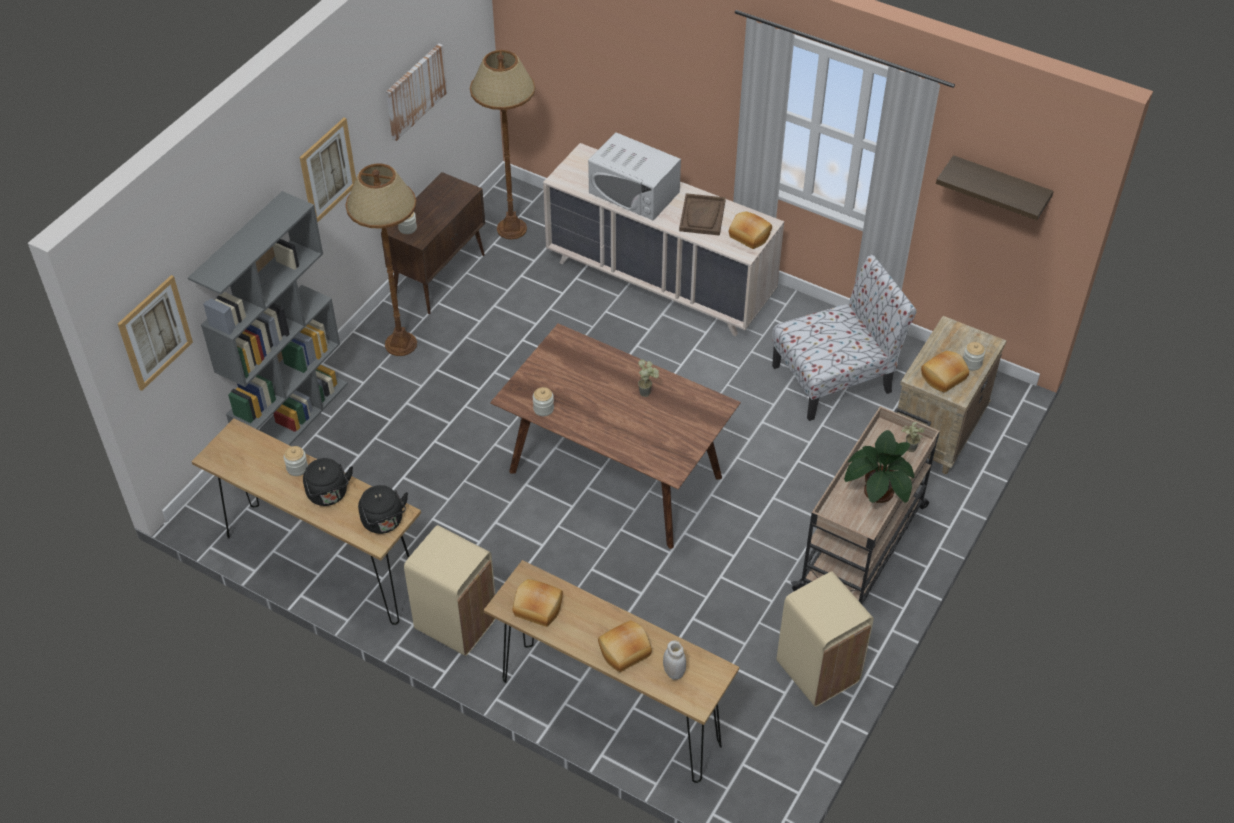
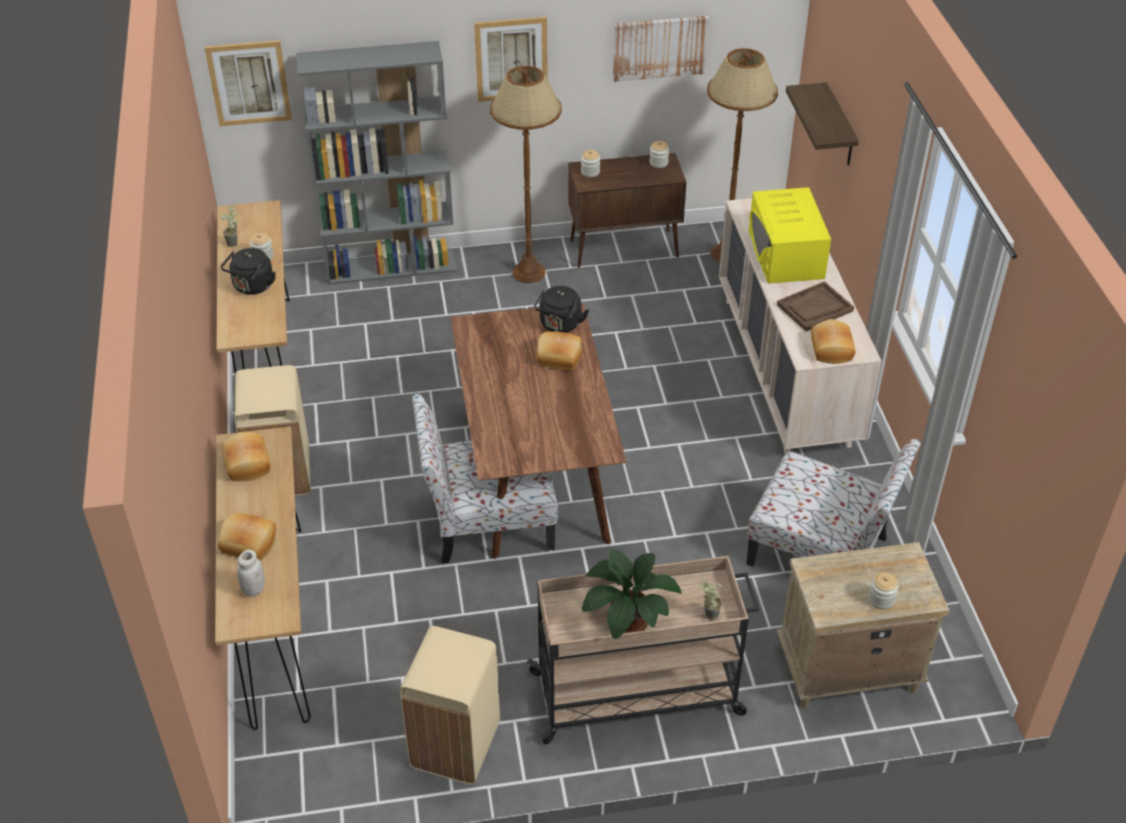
camera: 50 degrees right, 5 degrees down
(384, 522) = (254, 330): black kettle -> black kettle (560, 325)
(543, 409) = (477, 349): jar -> jar (658, 163)
(634, 192) = (786, 254): white microwave -> yellow microwave
(634, 530) = (488, 521): none -> chair
(648, 392) = (568, 398): potted plant -> potted plant (235, 245)
(944, 377) = (834, 588): bread -> bread (558, 358)
(999, 187) = (1035, 424): shelf -> shelf (840, 127)

